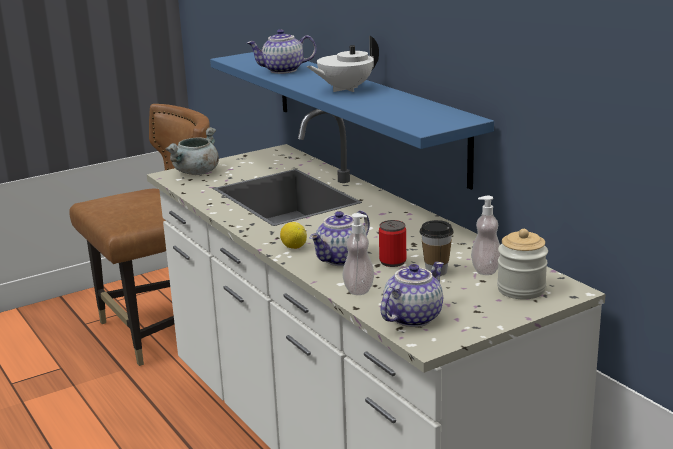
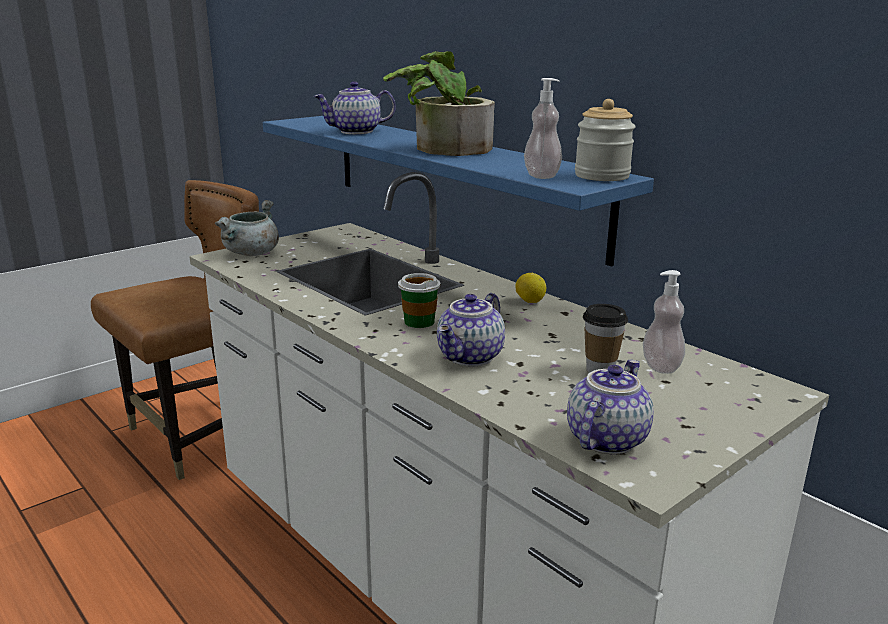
camera: 10 degrees left, 0 degrees up
(293, 247) = (401, 342): lemon -> lemon (529, 302)
(313, 232) = (419, 322): none -> cup
(345, 89) = (443, 148): white teapot -> potted plant
(358, 289) = (511, 399): soap dispenser -> soap dispenser (541, 176)
(392, 262) = (538, 358): can -> none
(521, 289) = (722, 392): jar -> jar (602, 176)

